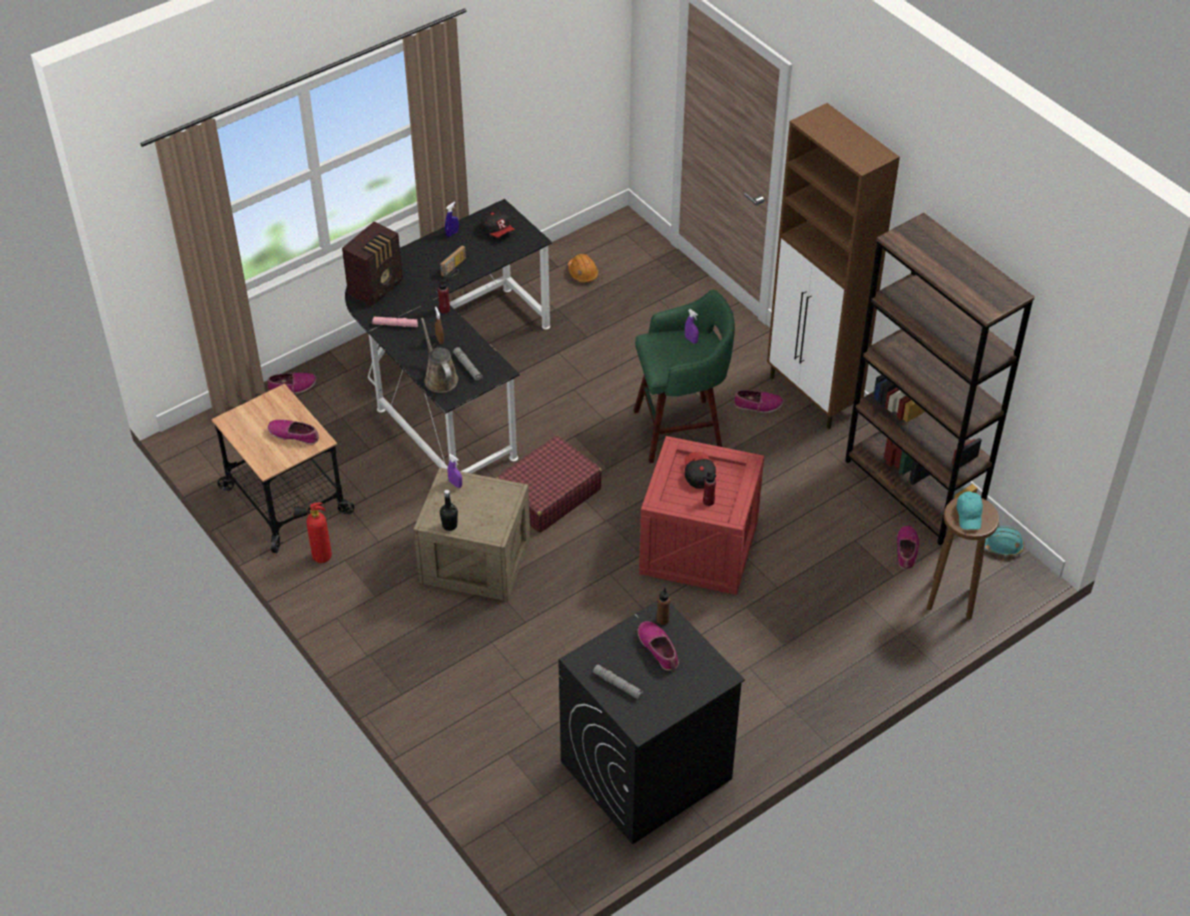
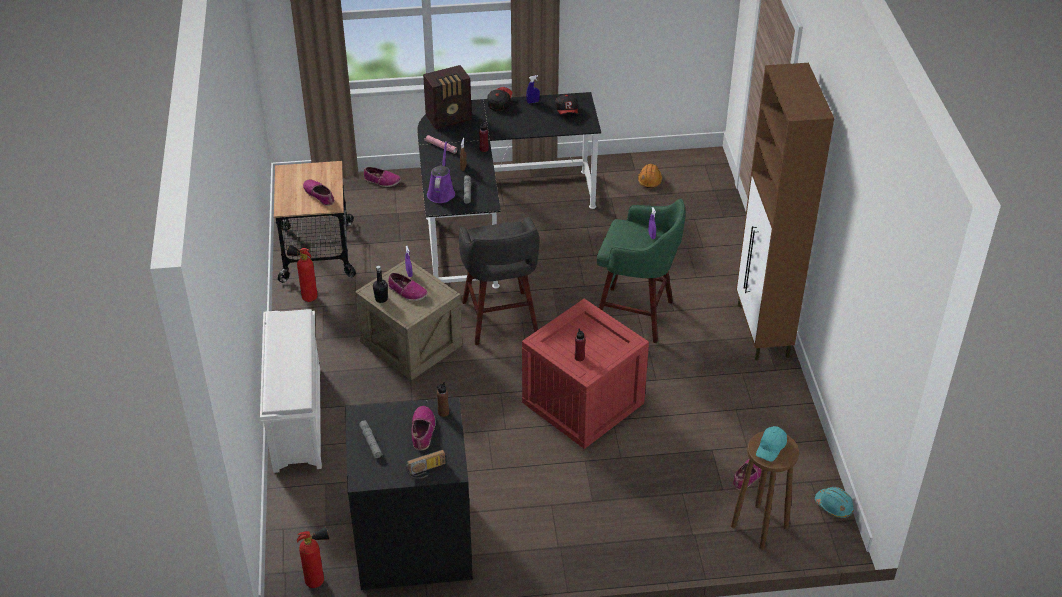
camera: 30 degrees right, 5 degrees down
(418, 697) = (296, 418): none -> white shoe rack
(439, 378) = (441, 192): brown watering can -> purple watering can
(455, 269) = (515, 125): radio -> radio (426, 471)
(548, 494) = (500, 320): red suitcase -> grey stool
(583, 856) = (319, 580): none -> fire extinguisher
(698, 475) = (587, 336): cap -> cap (499, 103)
(758, 405) = (712, 321): shoe -> shoe (407, 292)
(913, 490) = (790, 432): brown bookcase -> none

